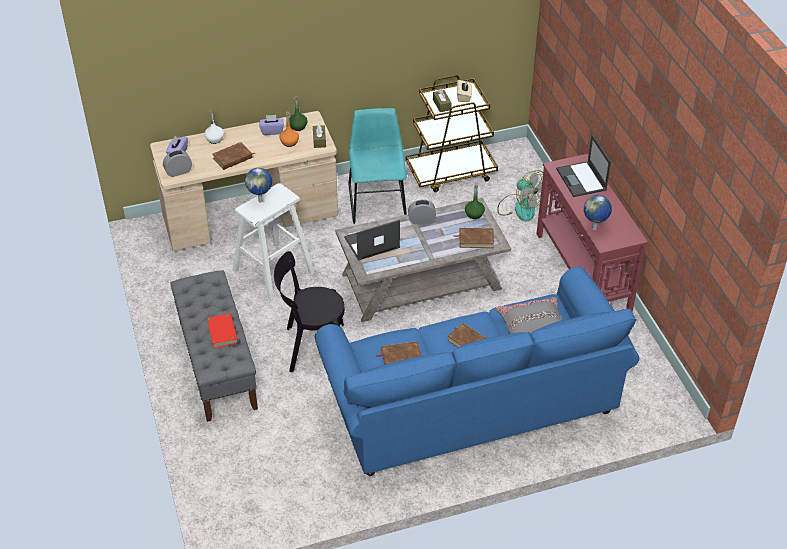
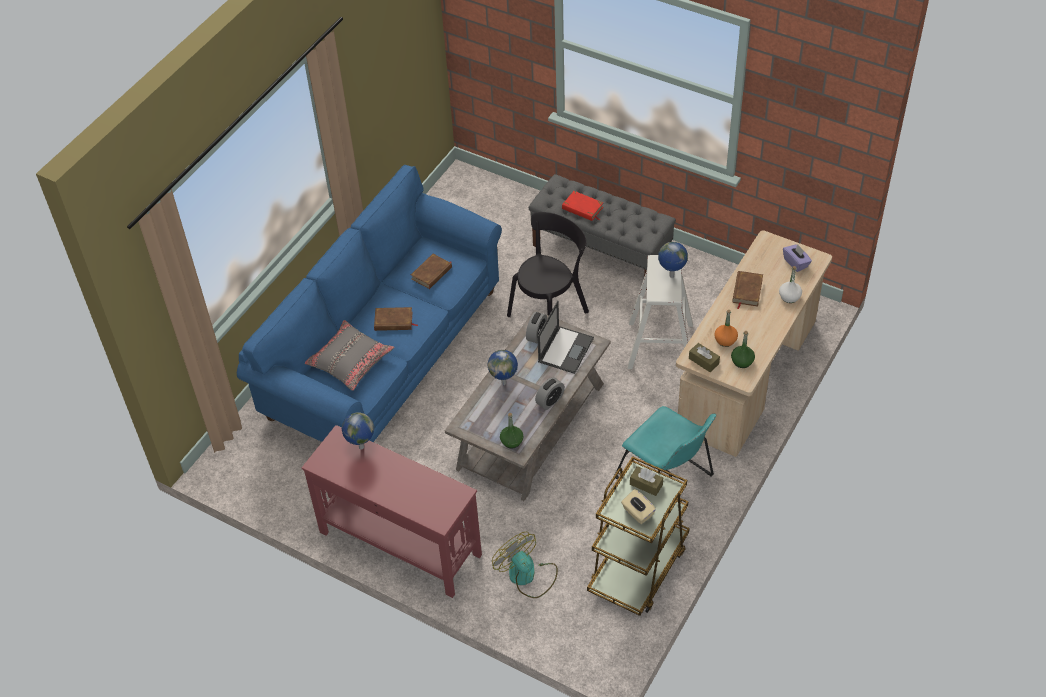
camera: 140 degrees right, 5 degrees up
(178, 172) = (768, 248): alarm clock -> alarm clock (536, 335)
(272, 131) = (756, 340): purple tissue box -> none
(437, 250) = (504, 382): none -> globe
(476, 239) = (483, 416): brown book -> none
(520, 207) = (527, 576): fan -> fan turned 45 degrees clockwise
(581, 180) = (420, 495): laptop -> none

